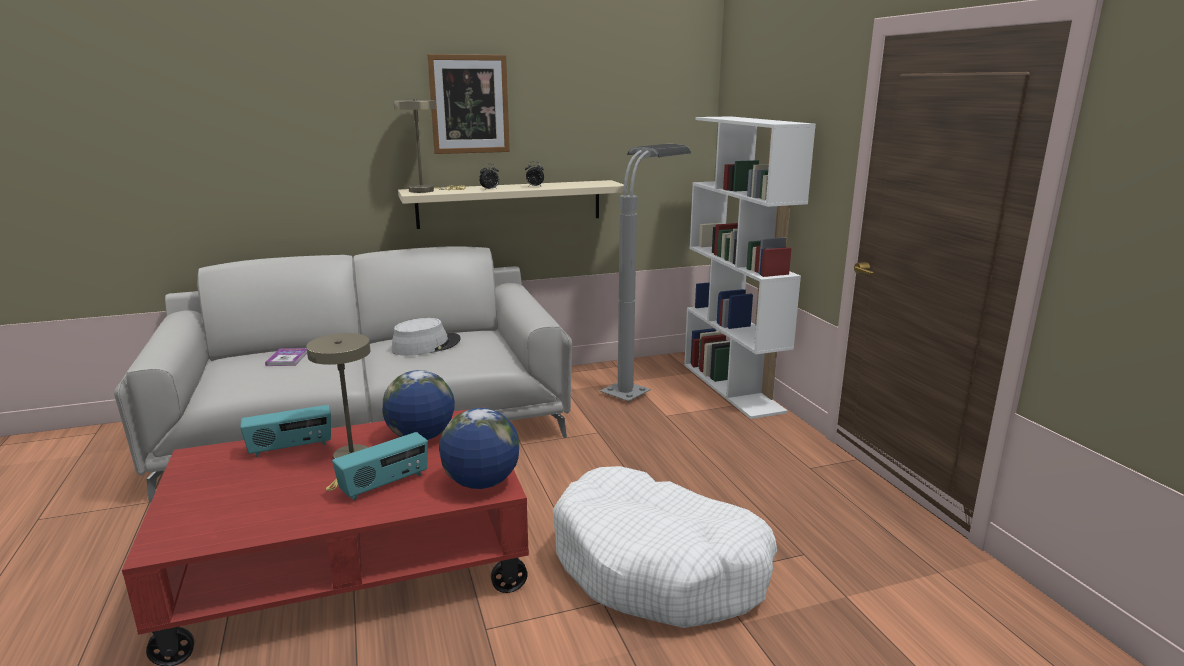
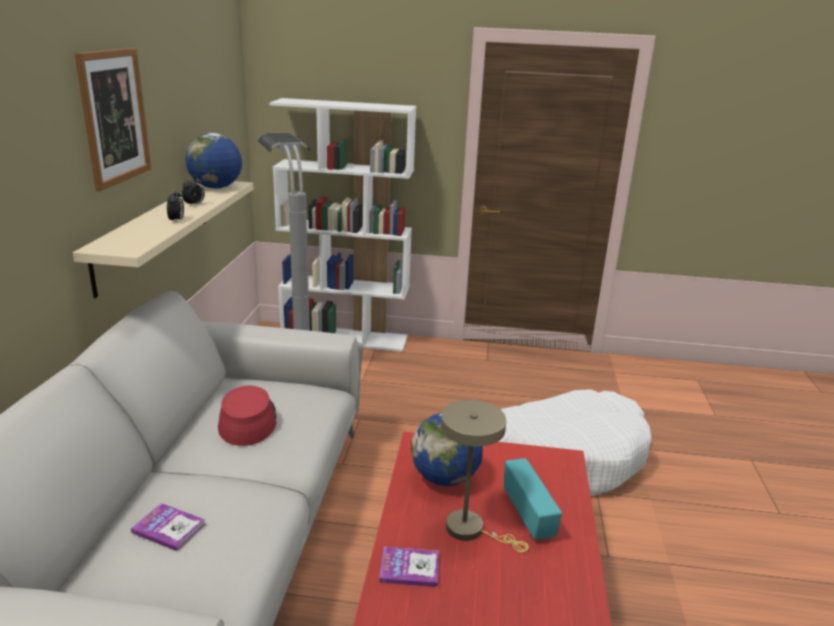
camera: 65 degrees left, 5 degrees up
(291, 448) = (409, 568): radio -> book
(426, 190) = (122, 242): beige table lamp -> none
(426, 345) = (247, 421): grey hat -> red hat
(481, 483) = (551, 465): globe -> globe (216, 188)

